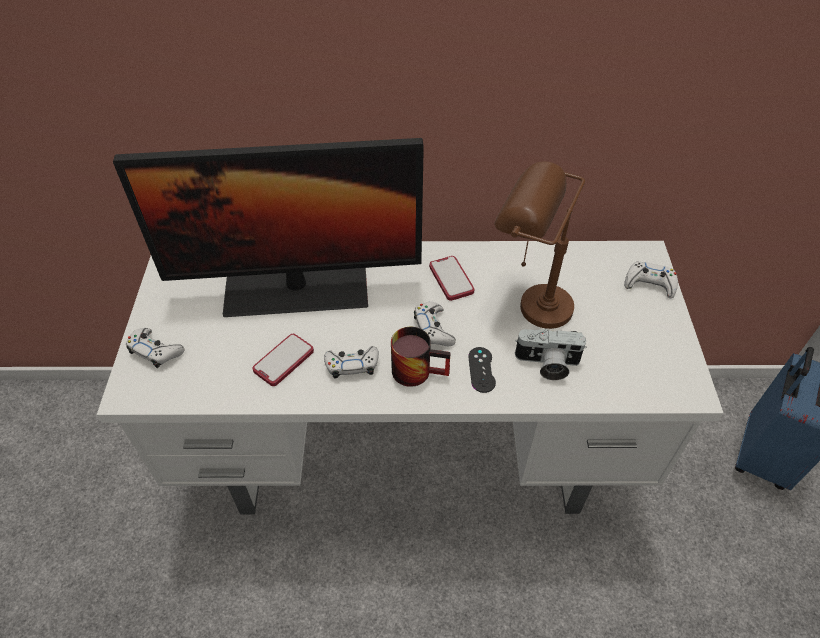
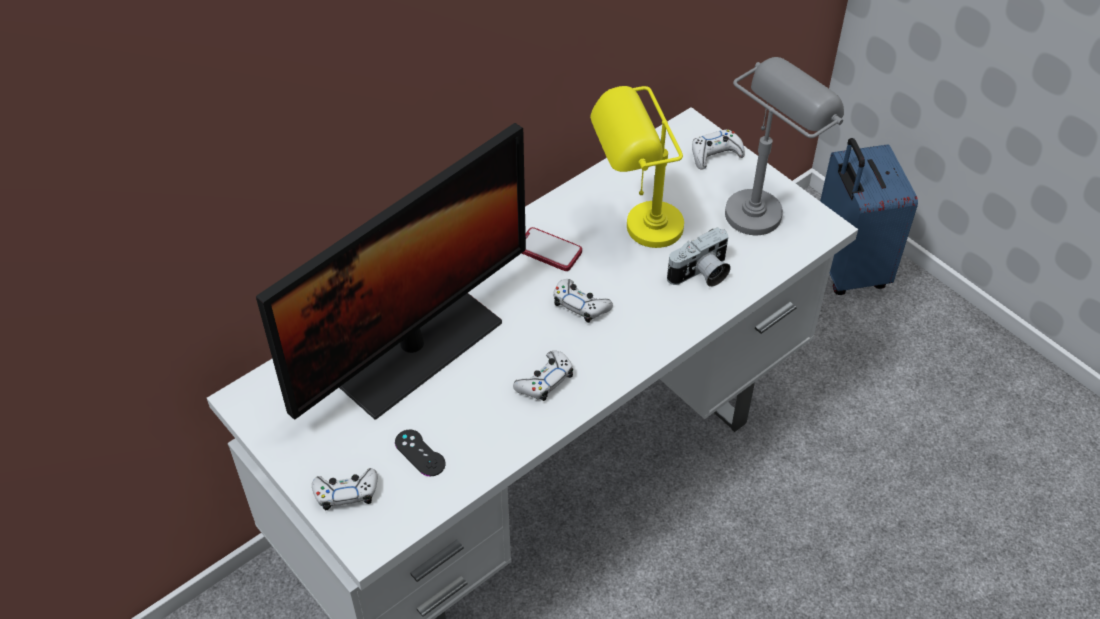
camera: 40 degrees left, 0 degrees up
(283, 360) = (480, 418): phone -> none
(418, 369) = (604, 346): mug -> none
(481, 369) = (655, 313): black game controller -> black game controller (420, 453)
(527, 303) = (636, 232): brown table lamp -> yellow table lamp
(655, 344) = (765, 204): none -> grey table lamp

